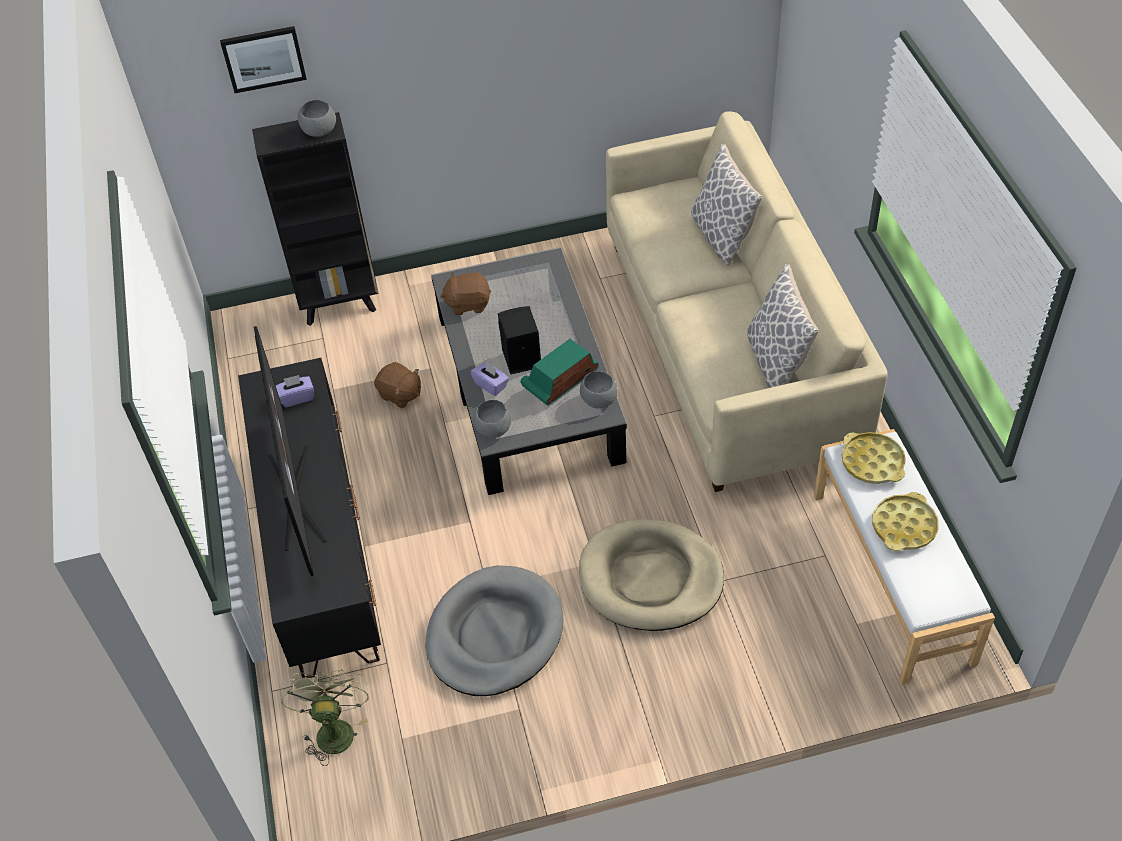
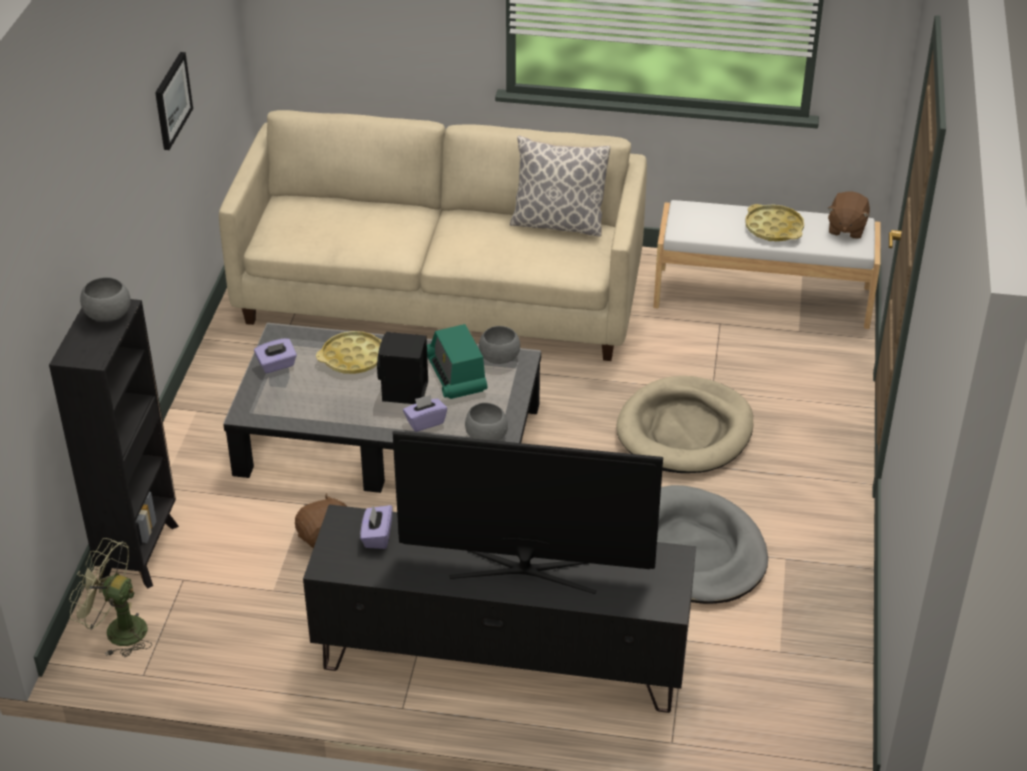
camera: 70 degrees left, 10 degrees down
(263, 58) = (33, 265): picture -> picture (172, 100)
(333, 729) = (744, 702): green fan -> green fan (117, 630)
(468, 303) = (294, 407): brown plush toy -> brown plush toy (846, 228)
(512, 273) = (277, 365): none -> purple tissue box
(722, 235) = (376, 203): pillow -> none
(872, 462) = (698, 221): yellow tray -> yellow tray (353, 358)

